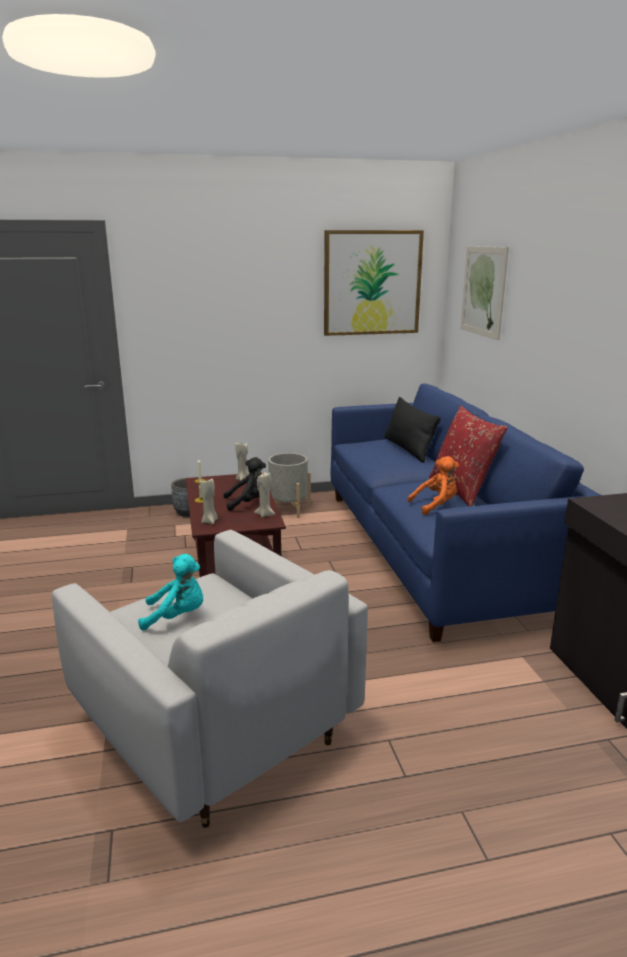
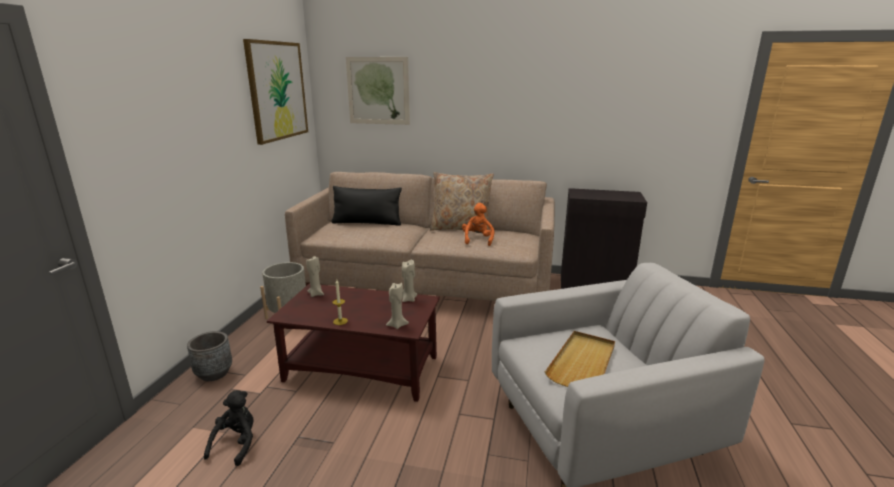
camera: 65 degrees left, 0 degrees up
(177, 616) = (583, 363): turquoise plush toy -> beige tray
(248, 503) = (375, 301): black plush toy -> black plush toy (236, 444)
(433, 549) = (426, 284): blue sofa -> beige sofa
(462, 490) = (461, 228): red pillow -> beige pillow

